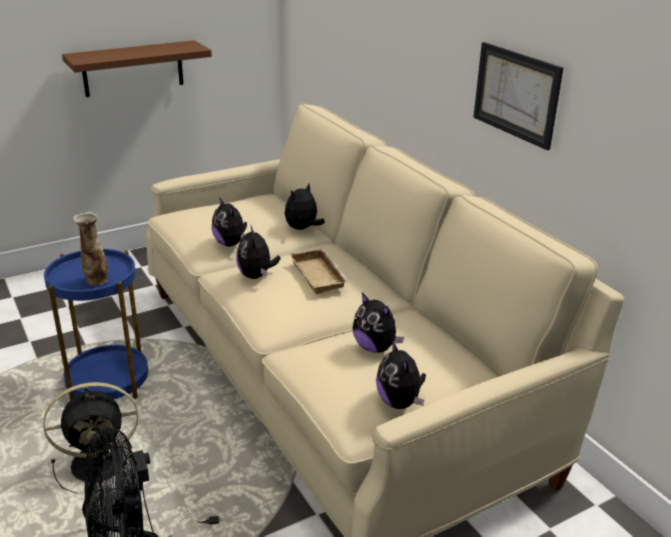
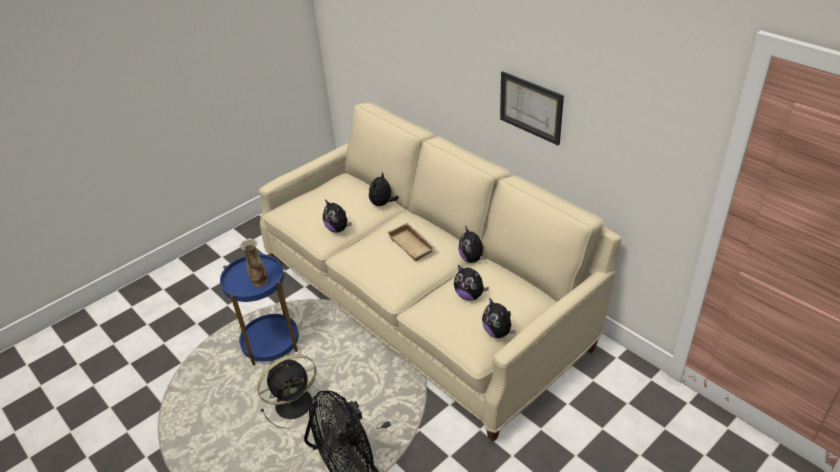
camera: 10 degrees left, 10 degrees up
(133, 68) = (216, 95): brown shelf -> none
(256, 276) = (369, 254): plush toy -> plush toy (472, 259)

